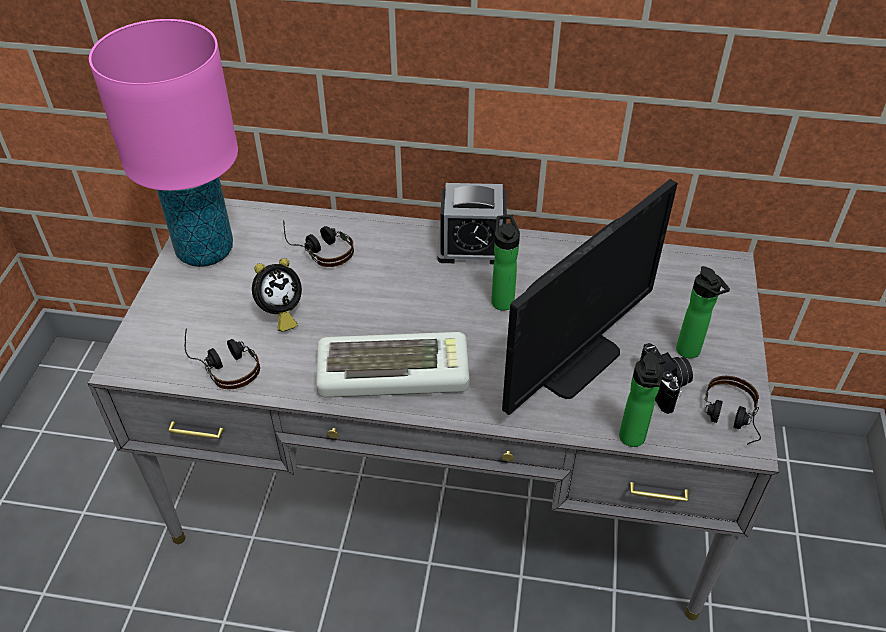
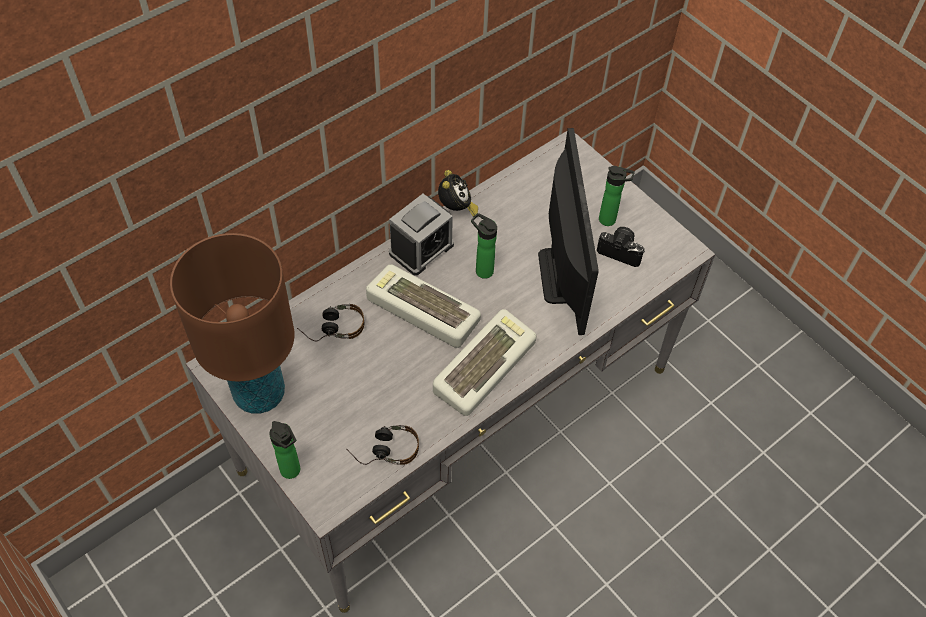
camera: 50 degrees left, 10 degrees up
(205, 251) = (260, 393): pink table lamp -> brown table lamp
(280, 313) = (370, 390): alarm clock -> alarm clock (456, 209)
(403, 290) = (420, 311): none -> keyboard
(632, 440) = (640, 296): bottle -> bottle (292, 472)
(729, 421) = (668, 245): headphones -> none

